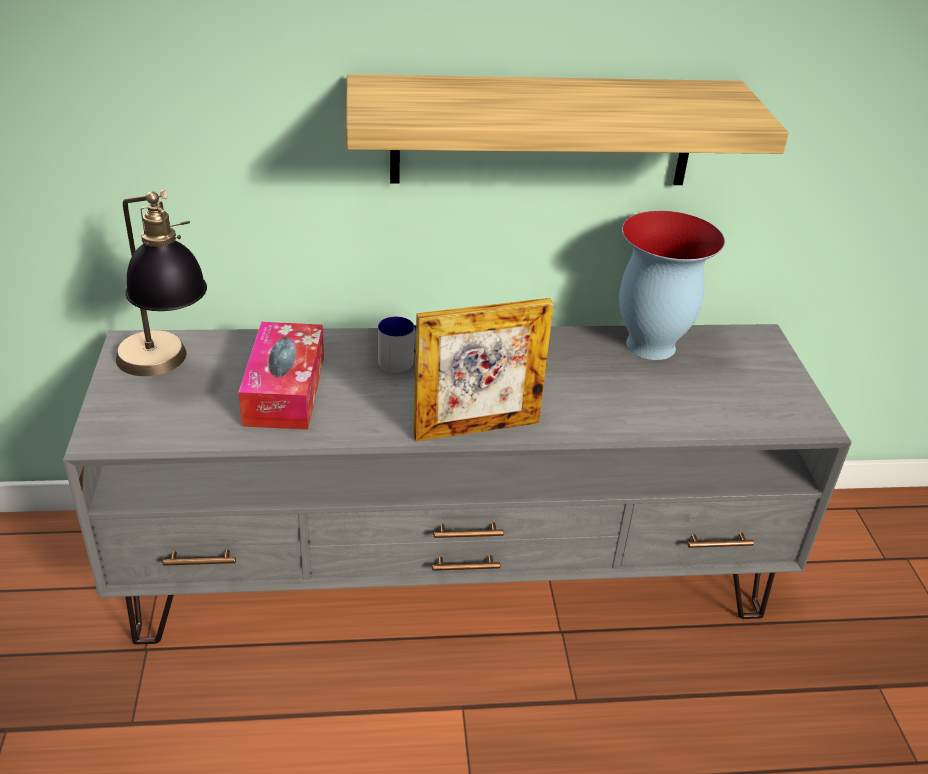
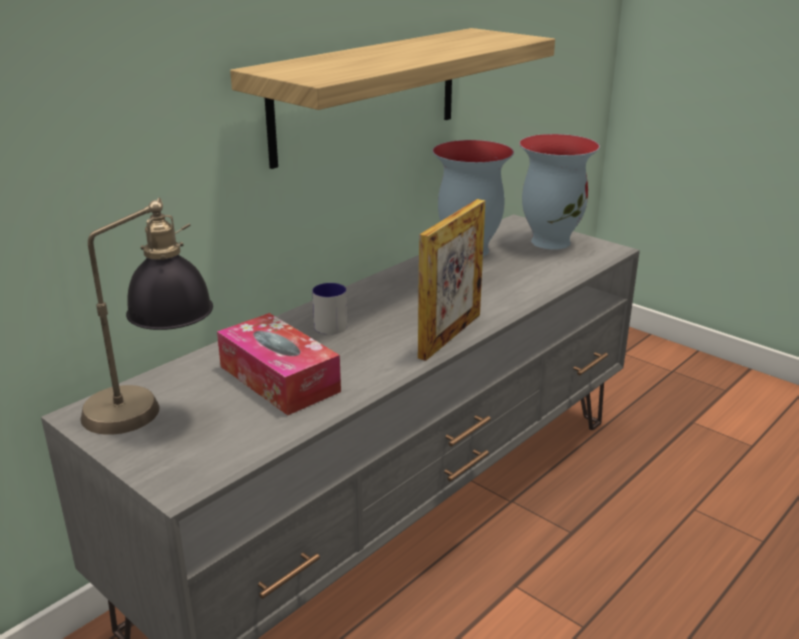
camera: 40 degrees left, 10 degrees down
(759, 378) = (550, 241): none -> vase

